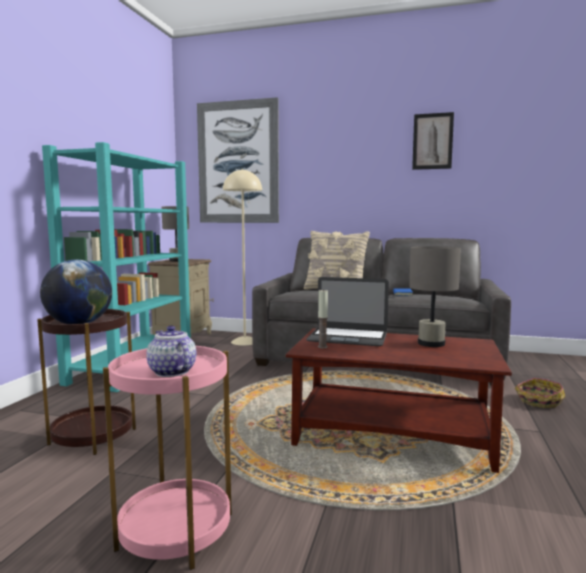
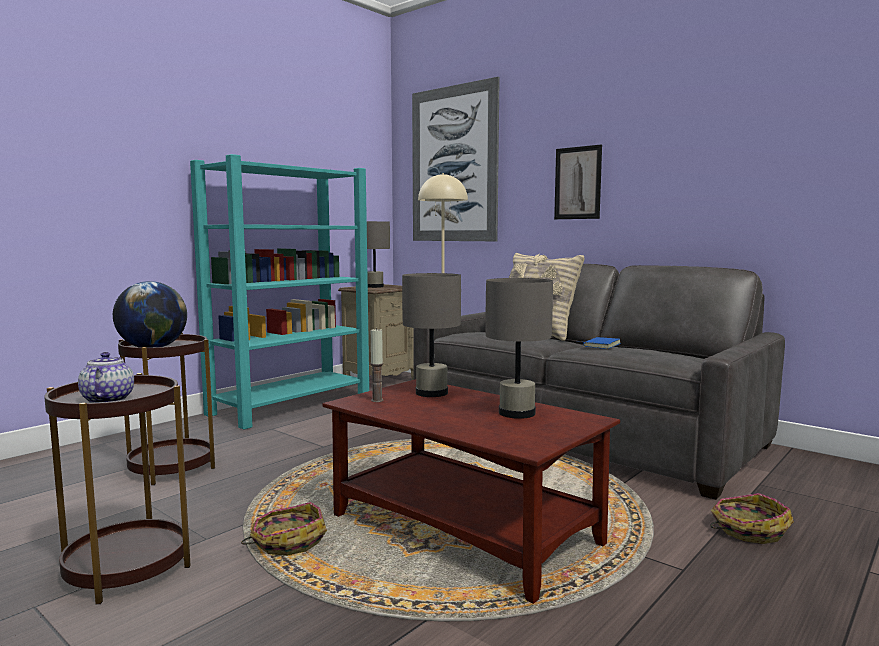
camera: 25 degrees right, 0 degrees up
(175, 531) = (127, 568): pink side table -> brown side table
(284, 474) = (288, 542): none -> basket
(348, 337) = (432, 393): laptop -> grey table lamp
(432, 141) = (698, 120): picture -> picture (578, 183)

